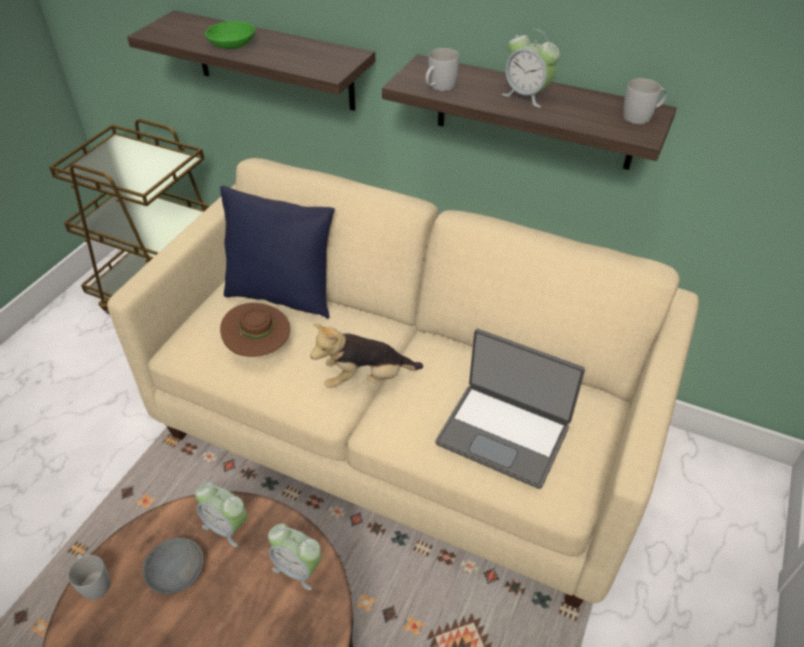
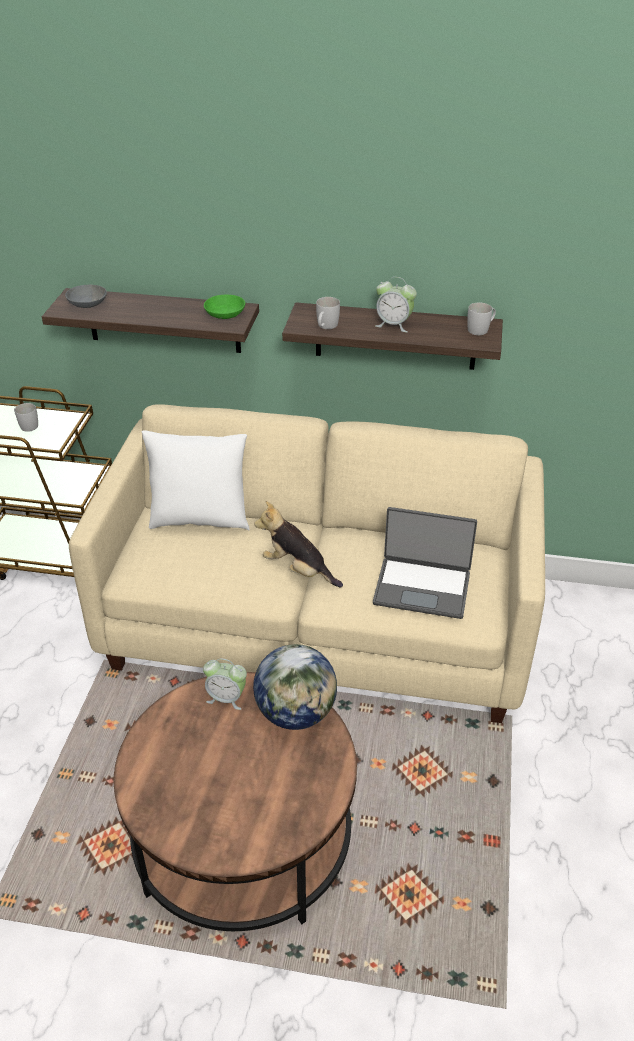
camera: 15 degrees left, 5 degrees down
(94, 581) = (136, 756): white mug -> white mug (26, 425)
(177, 573) = (202, 736): grey bowl -> grey bowl (88, 304)
(232, 44) = (138, 311): green bowl -> green bowl (225, 314)
(259, 347) = (200, 562): brown hat -> none
(282, 295) = (200, 519): blue pillow -> white pillow
(298, 568) = (296, 713): alarm clock -> globe
(366, 378) = (298, 570): plush toy -> plush toy turned 60 degrees clockwise

